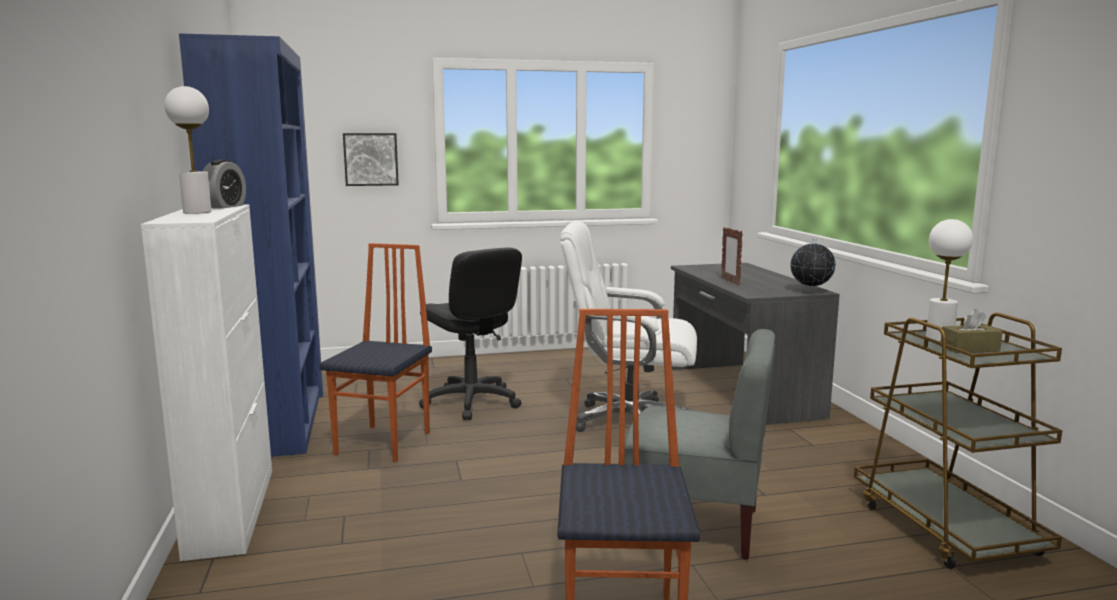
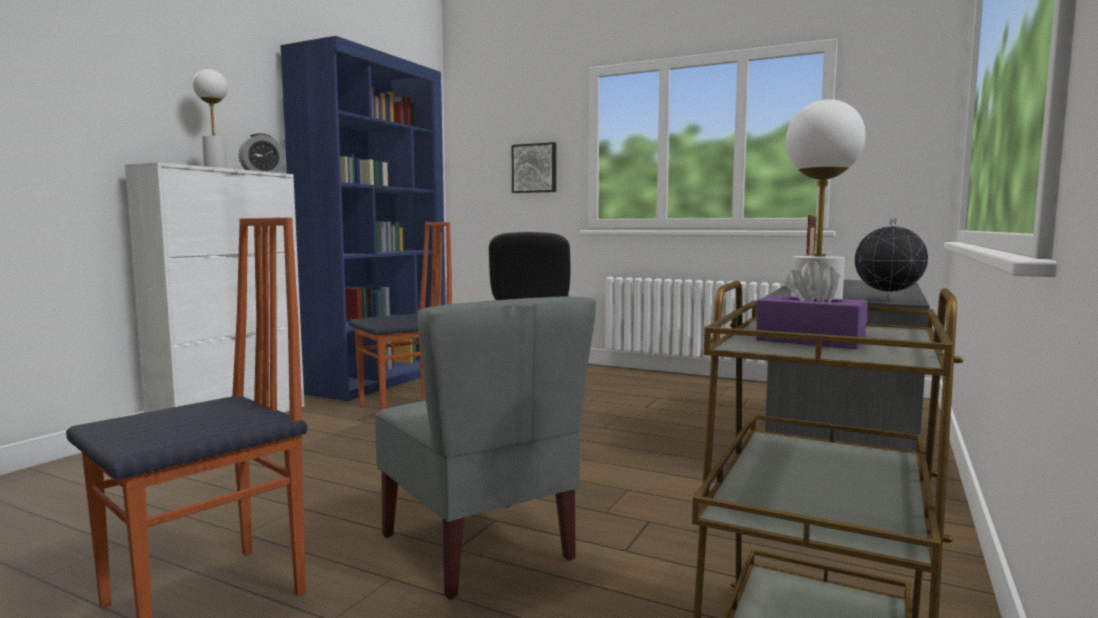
camera: 40 degrees right, 5 degrees down
(629, 421) = (638, 443): white office chair -> none
(969, 348) = (810, 341): brown tissue box -> purple tissue box

